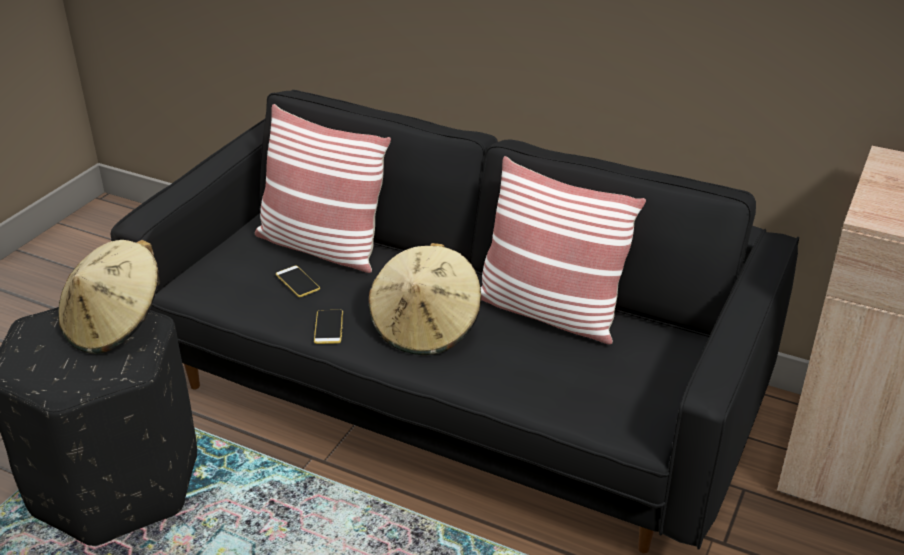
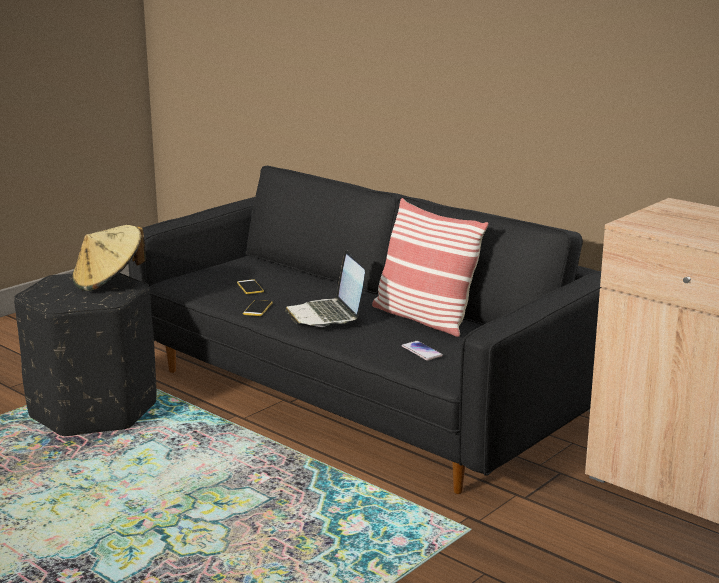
camera: 15 degrees right, 15 degrees down
(321, 247) = (278, 274): pillow -> none
(426, 327) = (326, 315): beige hat -> laptop
(581, 384) = (421, 351): none -> phone

